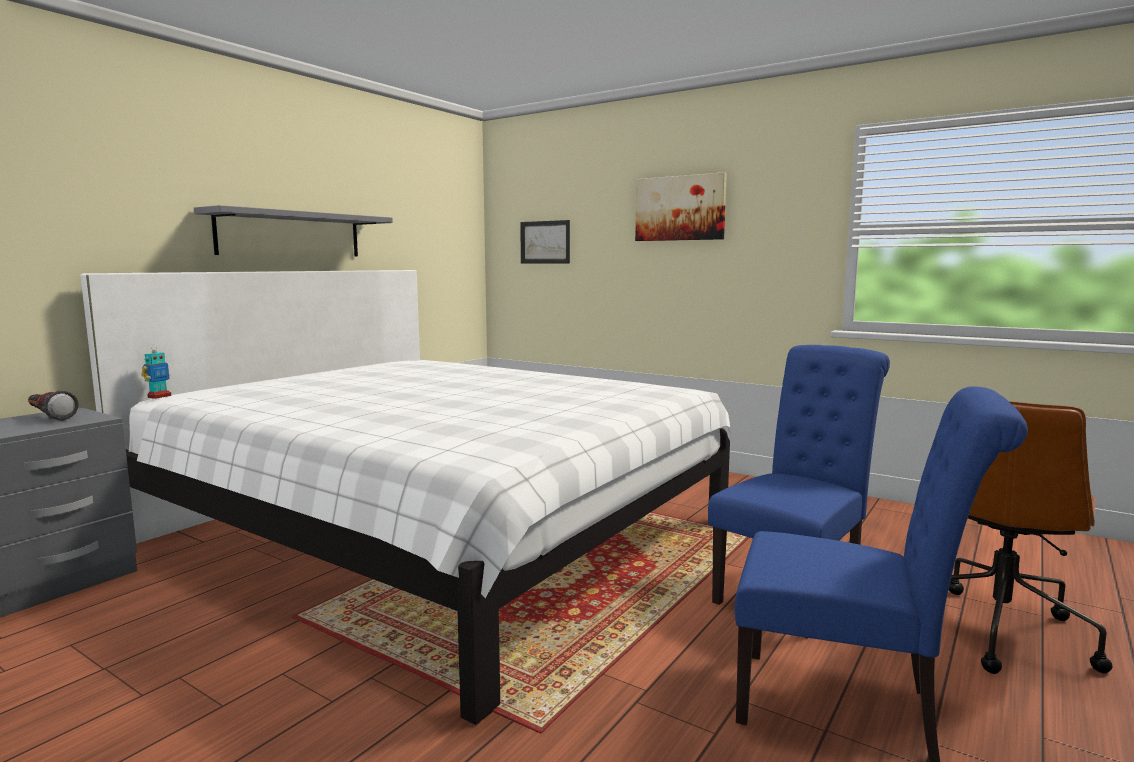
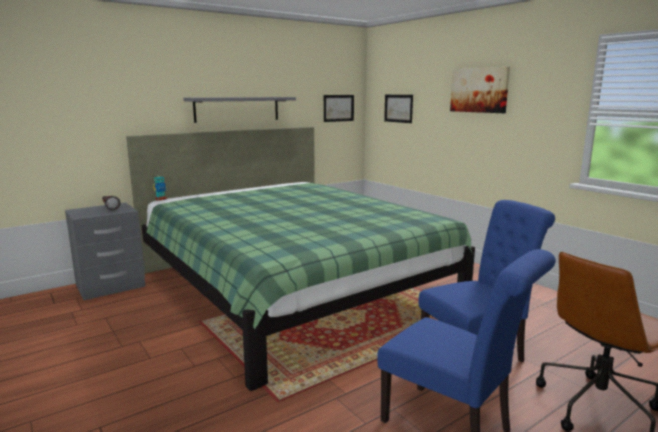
camera: 20 degrees right, 5 degrees up
(435, 534) = (291, 287): white bed -> green bed
(448, 242) = (338, 108): none -> picture

